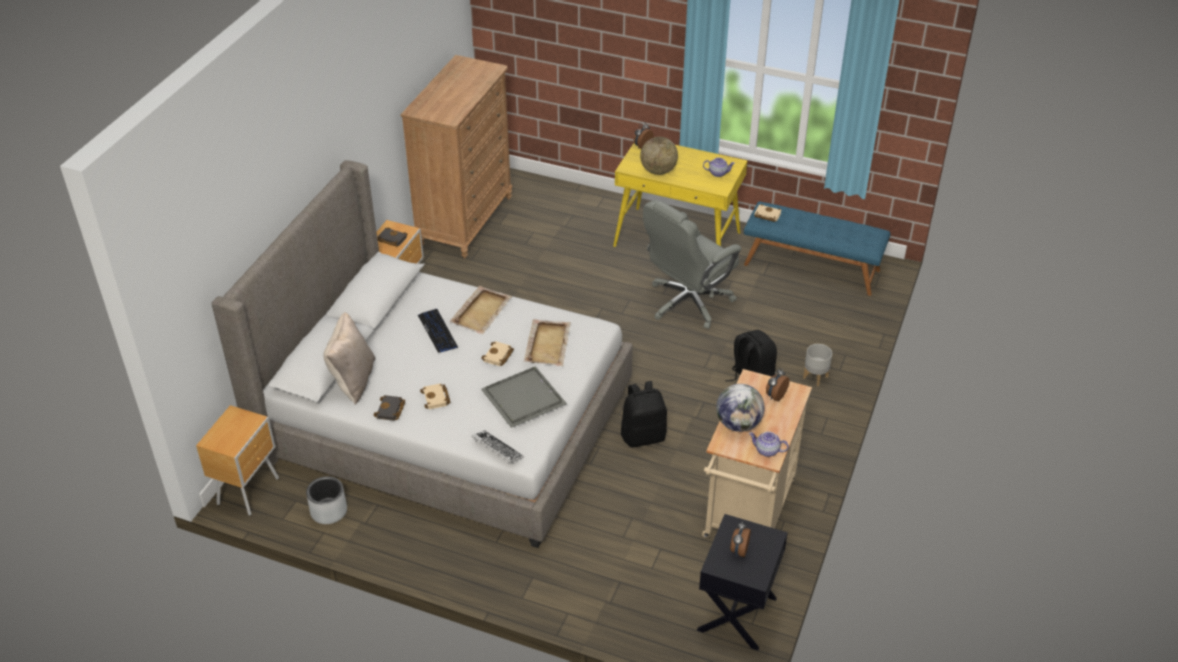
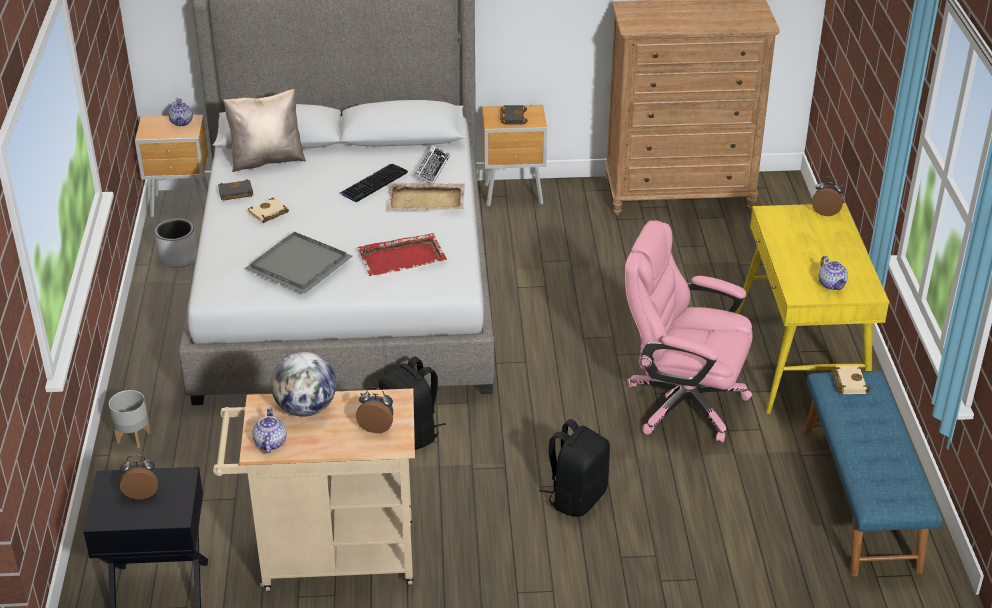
camera: 65 degrees right, 5 degrees down
(232, 421) = (182, 122): none -> teapot
(497, 449) = (211, 272): keyboard -> keyboard (432, 168)
(498, 356) = (360, 232): beige book -> none
(548, 344) = (403, 257): beige tray -> red tray
(658, 171) = (786, 237): globe -> none
(688, 302) = (682, 402): grey office chair -> pink office chair
(815, 377) = (626, 559): grey planter -> grey planter (133, 438)

